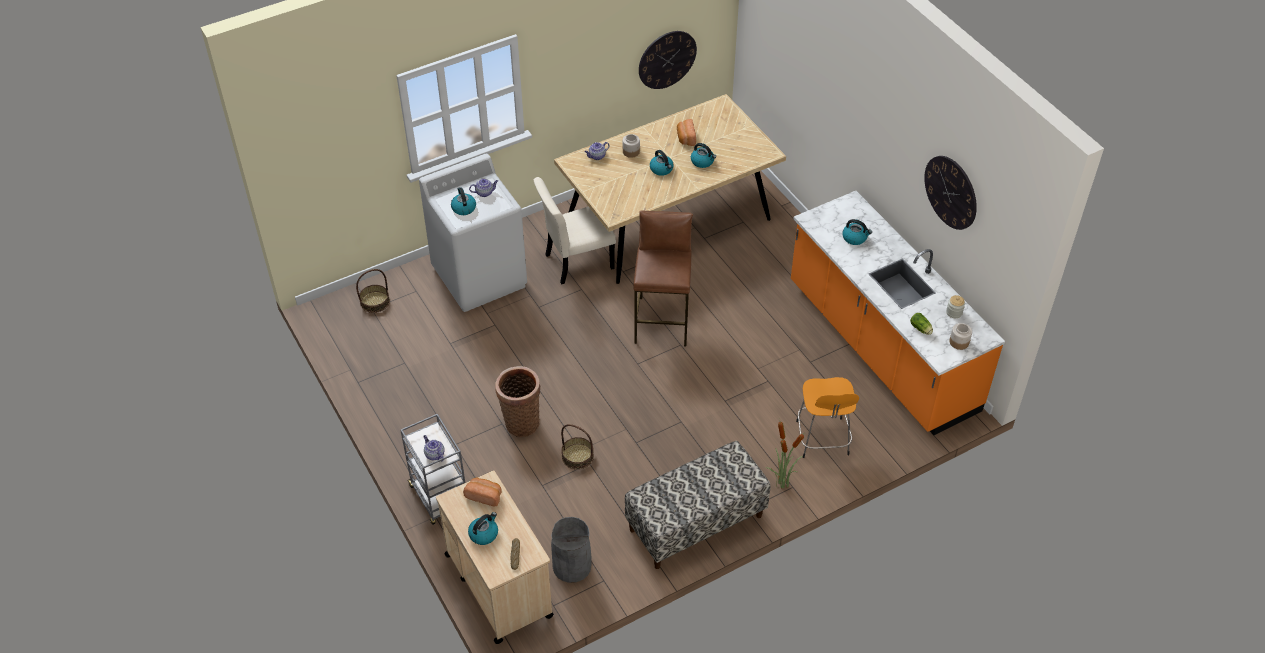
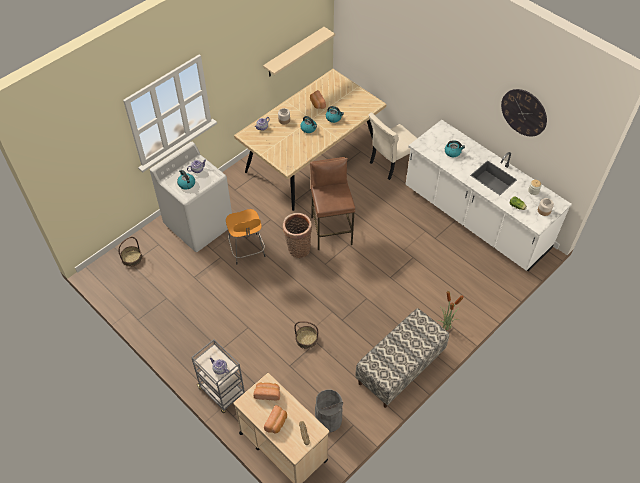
camera: 15 degrees left, 5 degrees up
(484, 534) = (276, 423): kettle -> bread
(521, 421) = (260, 323): basket -> basket (298, 248)
(576, 262) = (261, 201): beige chair -> beige chair (391, 163)
(667, 59) = (294, 52): wall clock -> beige shelf
(822, 440) = (461, 290): orange stool -> orange stool (247, 250)
(881, 347) = (475, 219): orange counter -> white counter

